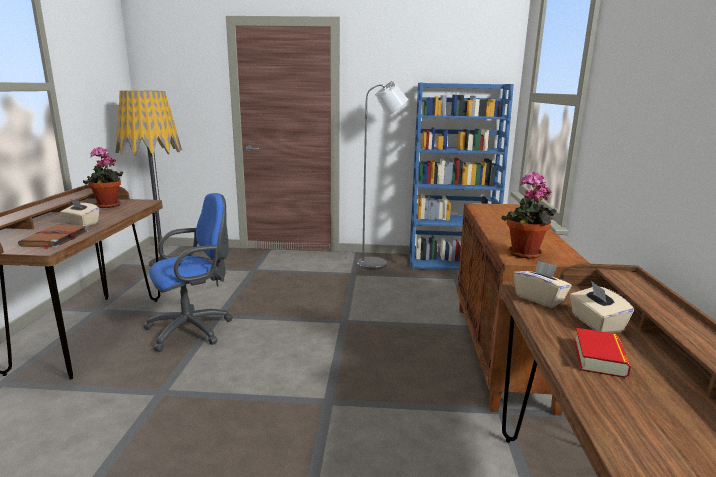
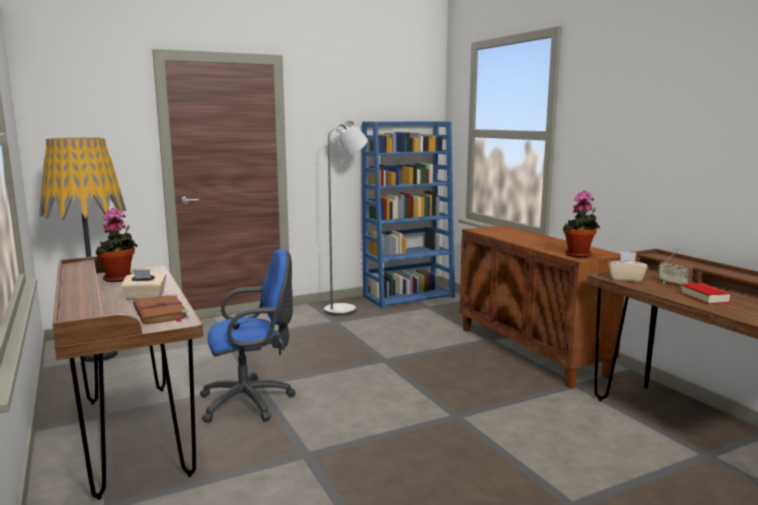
camera: 30 degrees left, 5 degrees down
(194, 329) = (251, 402): blue office chair -> blue office chair turned 45 degrees clockwise
(595, 323) = (673, 284): beige tissue box -> radio

